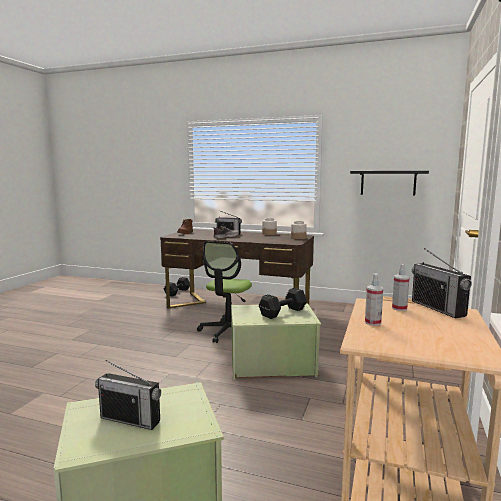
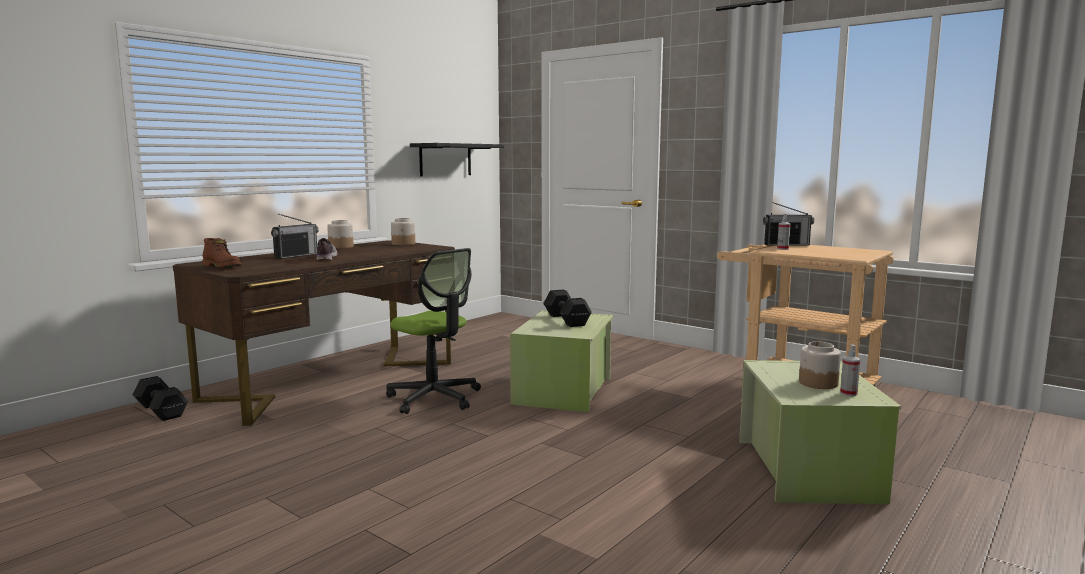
camera: 70 degrees left, 0 degrees up
(130, 419) = (818, 383): radio -> jar
(373, 323) = (816, 254): spray bottle -> spray bottle (848, 393)

